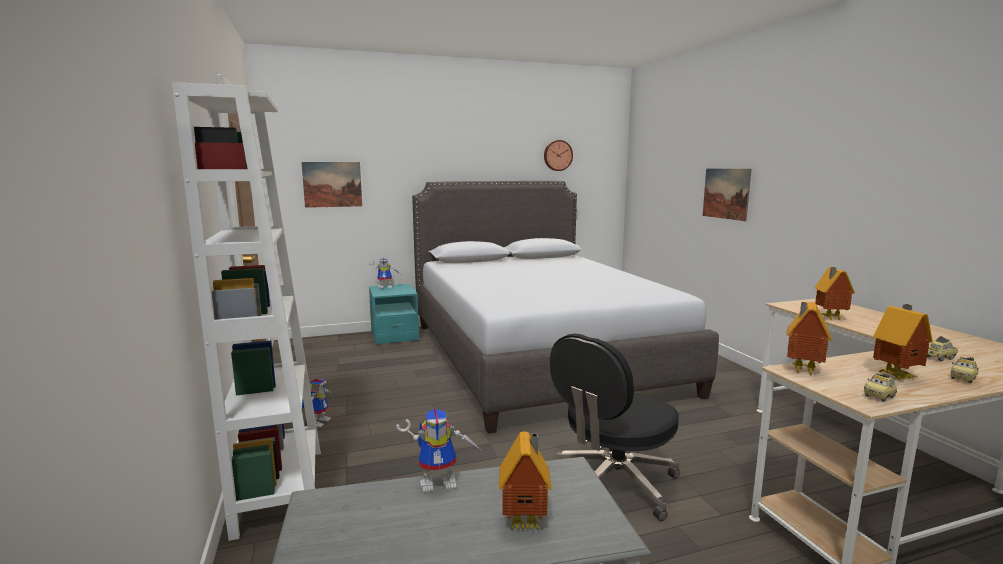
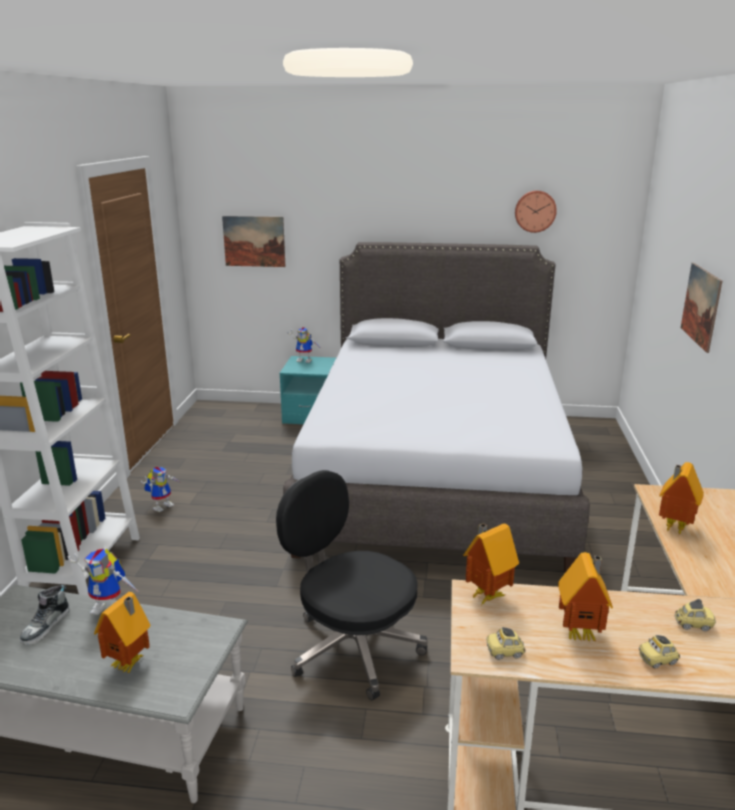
camera: 25 degrees right, 10 degrees up
(385, 517) = (46, 626): none -> shoe
(613, 484) = (352, 647): black office chair -> black office chair turned 60 degrees clockwise

